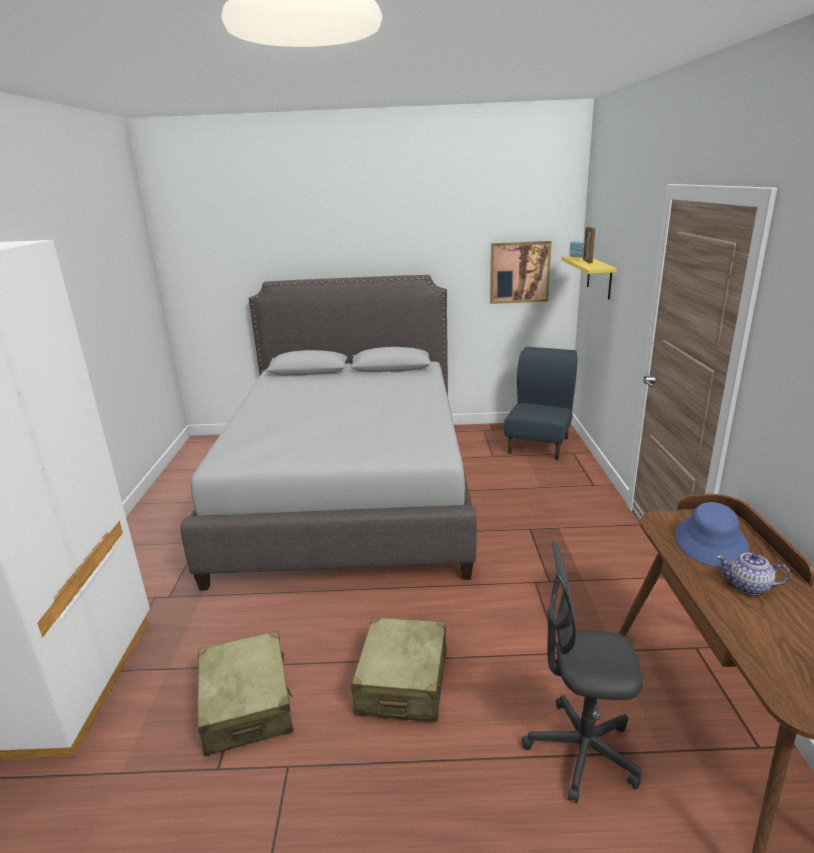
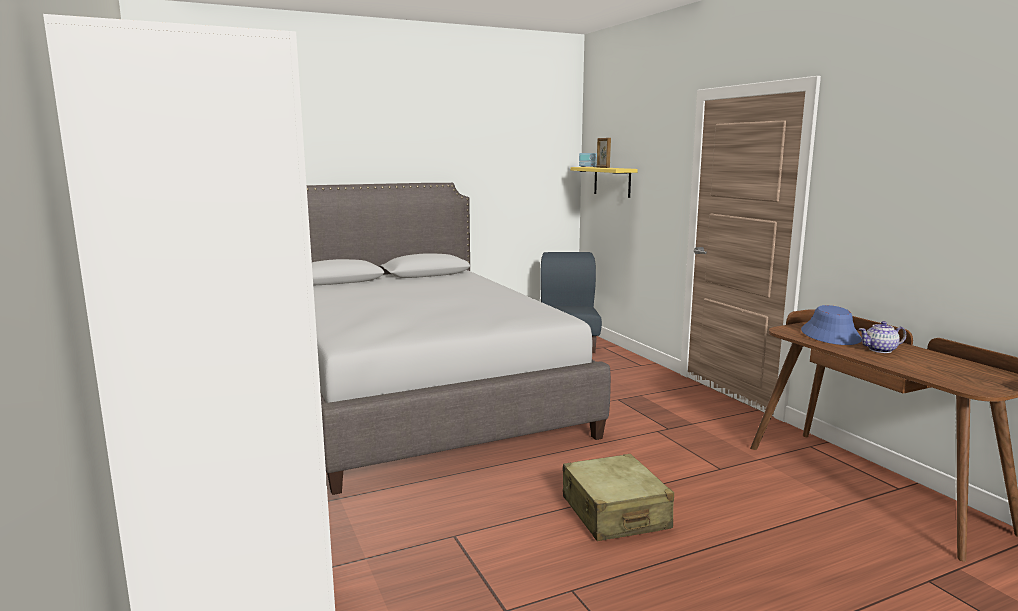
camera: 25 degrees left, 10 degrees down
(247, 704) = (483, 561): beige suitcase -> none
(519, 272) = (531, 183): picture -> none
(581, 751) = (793, 519): grey office chair -> none

